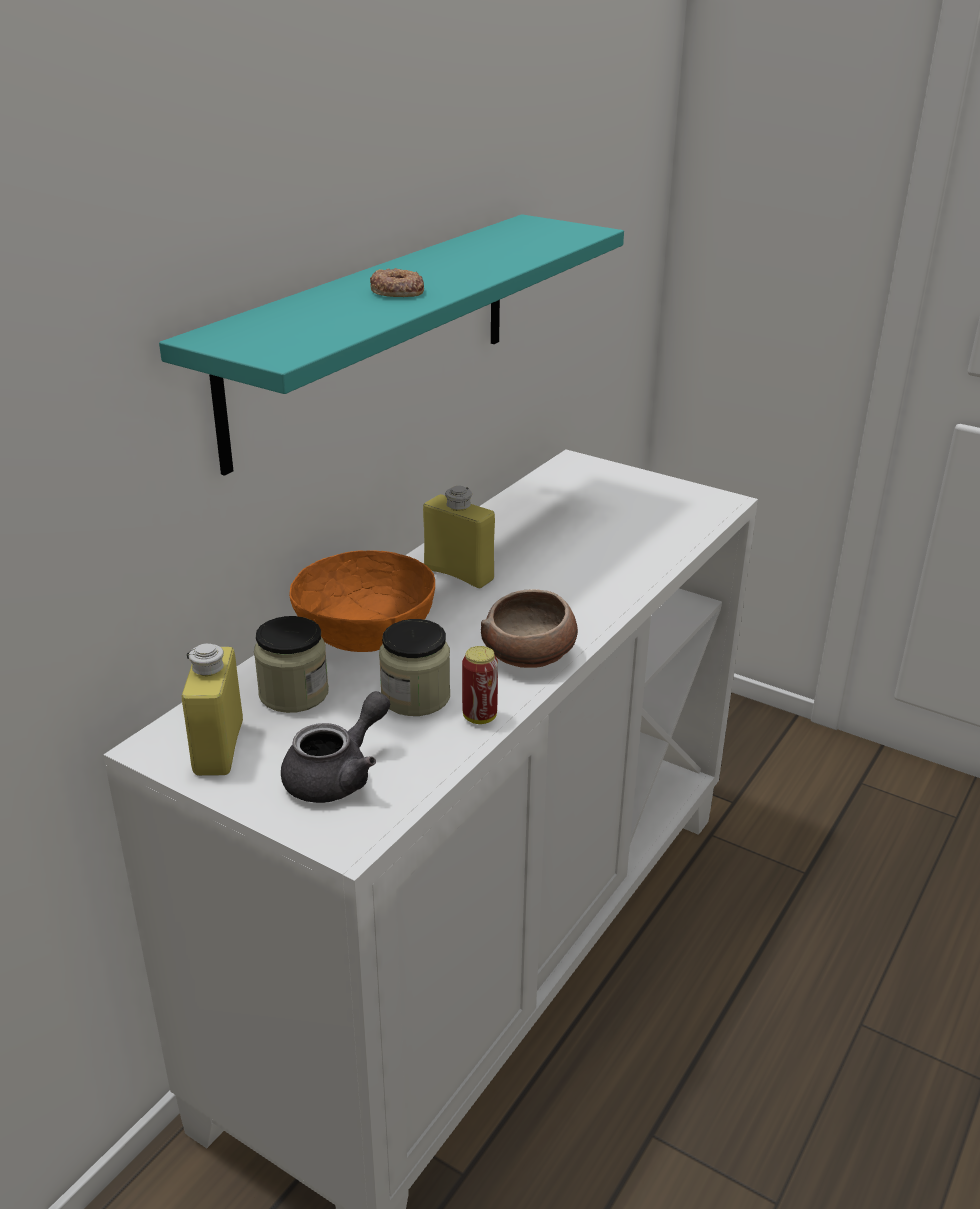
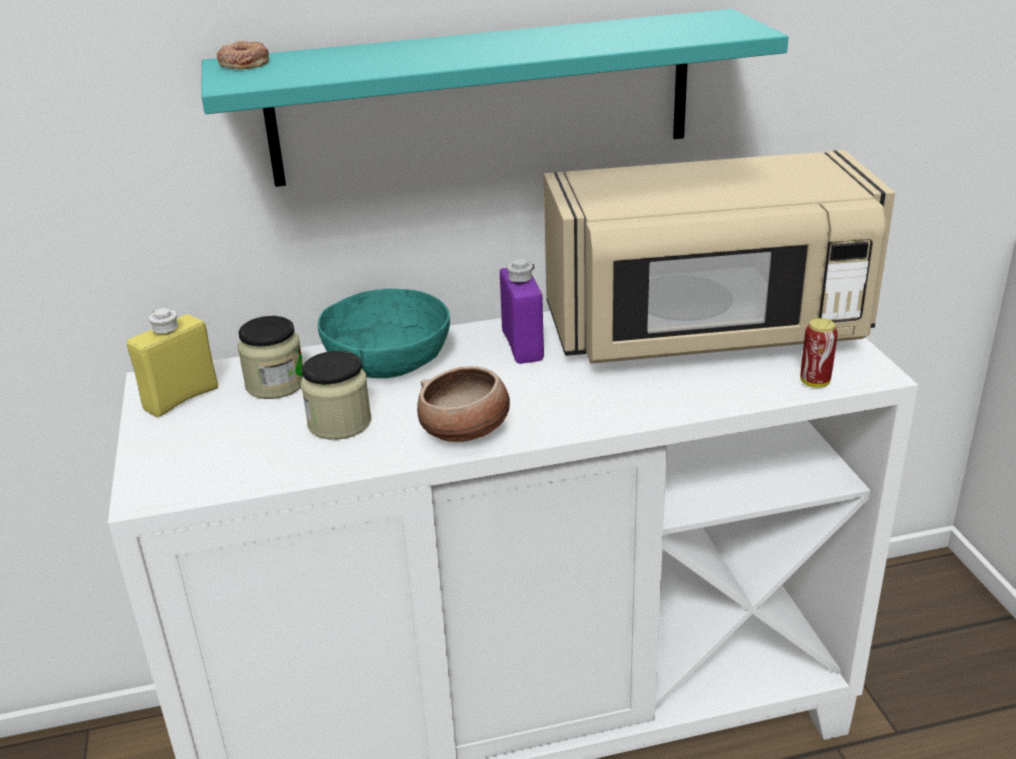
camera: 45 degrees right, 0 degrees up
(338, 775) = (209, 451): grey teapot -> none
(365, 631) = (387, 361): orange bowl -> turquoise bowl
(396, 291) = (436, 54): donut -> donut (244, 63)
(459, 574) = (522, 346): yellow bottle -> purple bottle
(479, 717) = (354, 458): can -> can (815, 382)
(577, 512) = (707, 332): none -> beige microwave

